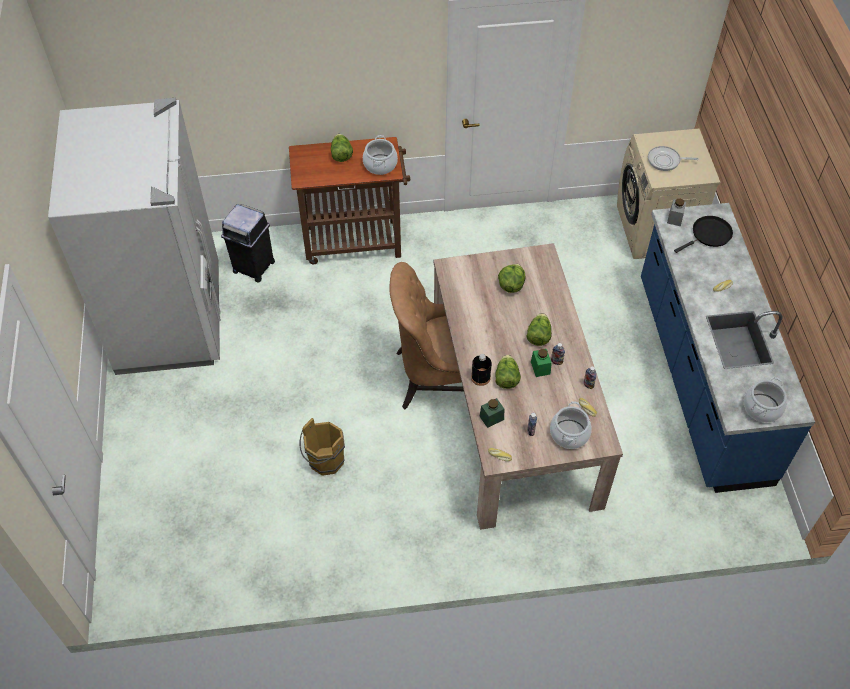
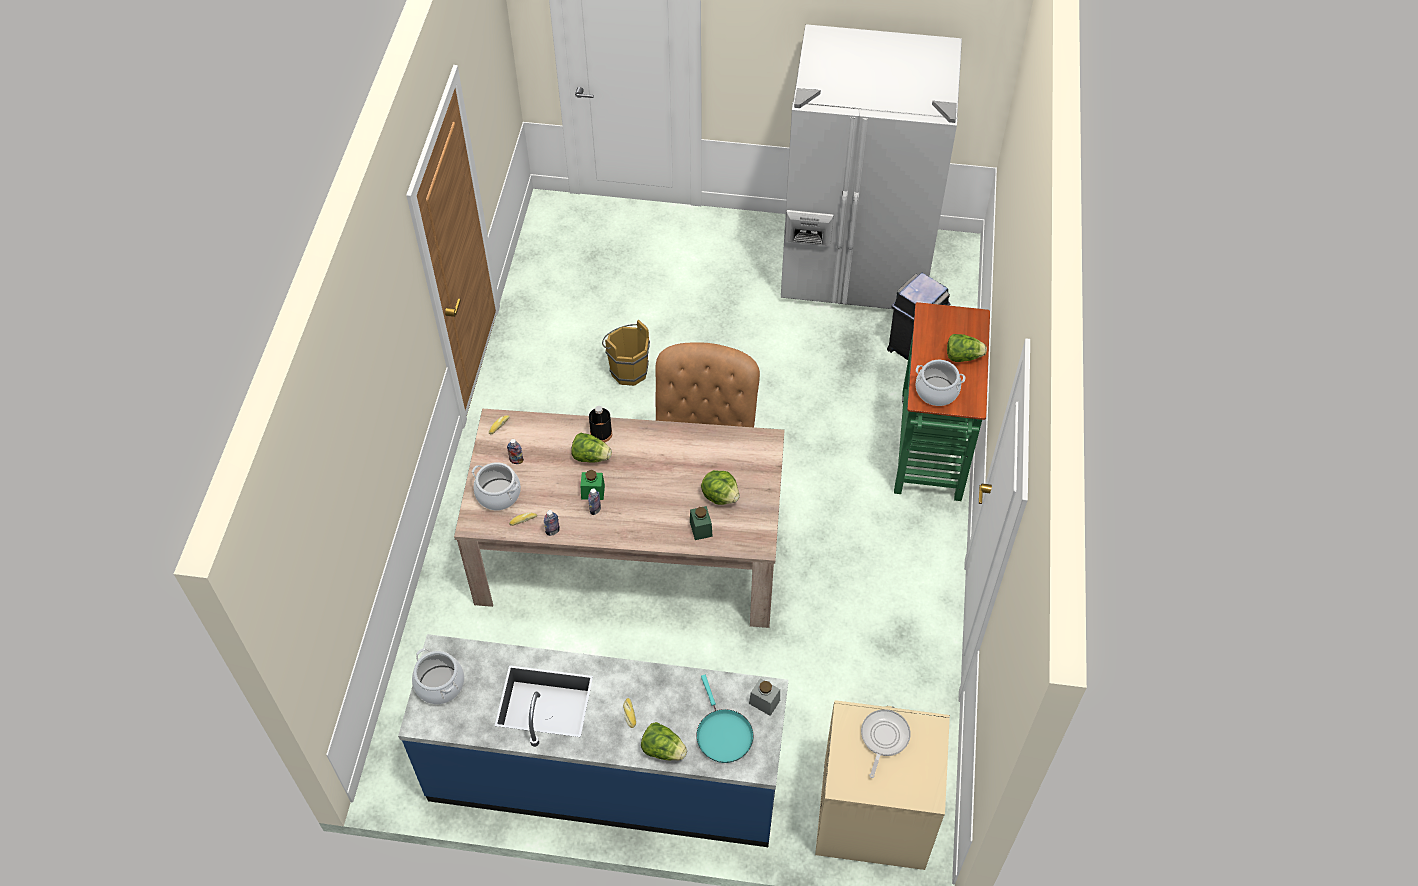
camera: 105 degrees right, 0 degrees up
(354, 242) = (930, 450): brown cart -> green cart
(491, 418) = (546, 431): green jar -> green jar (701, 529)
(538, 336) = (637, 502): lettuce -> lettuce (663, 749)
(709, 235) = (722, 734): black frying pan -> turquoise frying pan

